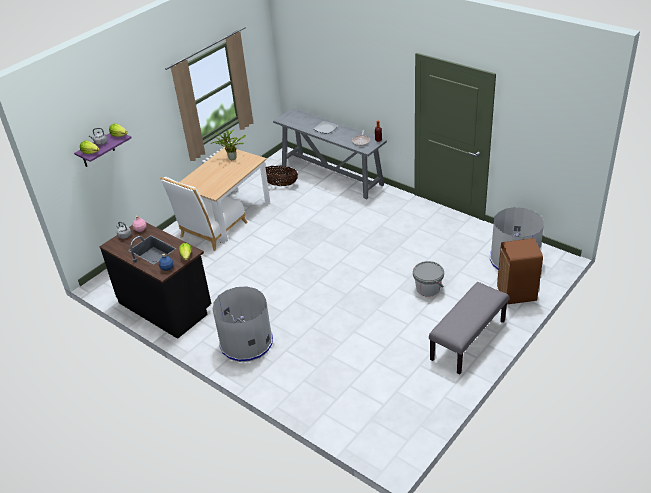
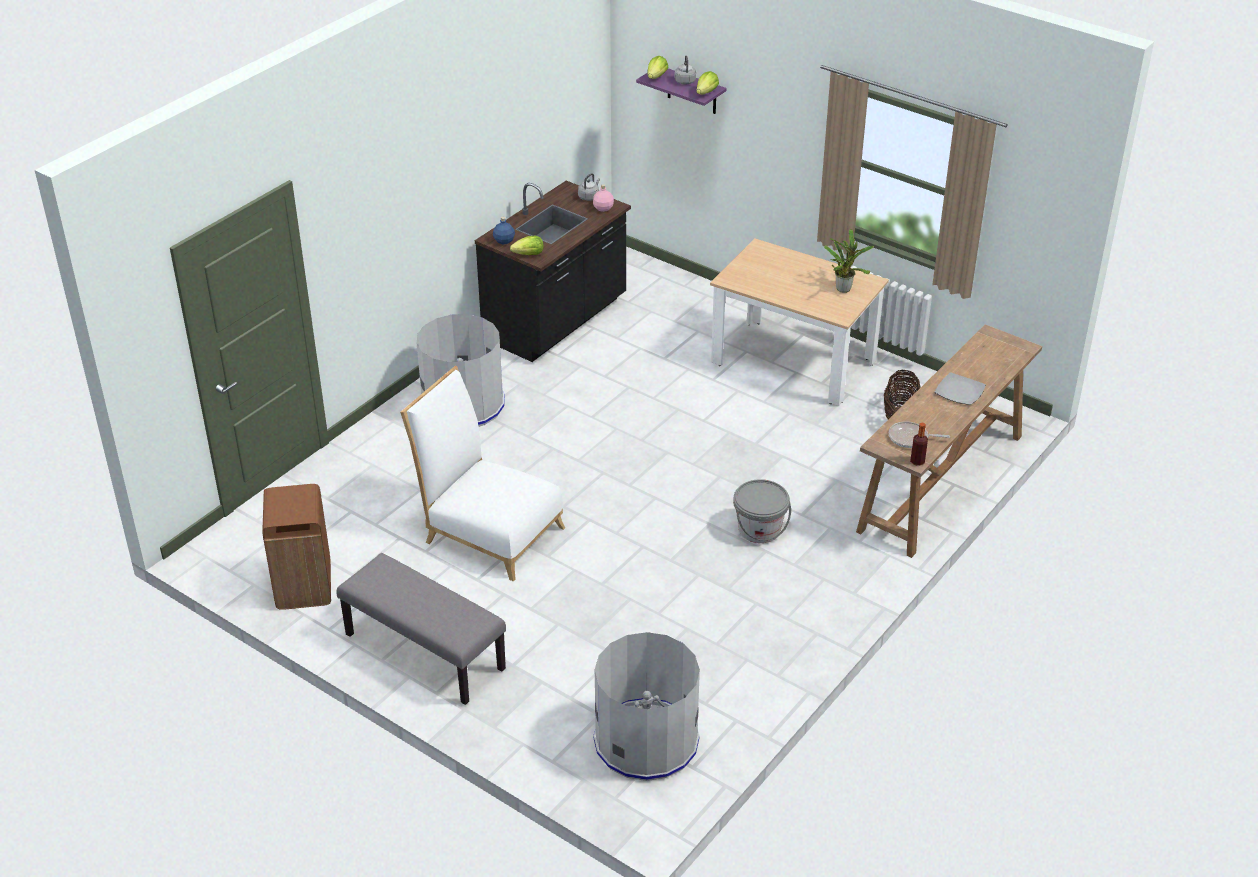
camera: 85 degrees right, 0 degrees up
(211, 232) = (744, 346): white chair -> white chair (488, 531)
(332, 175) = (940, 483): grey console table -> brown console table
(428, 288) = (568, 608): grey bucket -> grey bucket (759, 529)
(517, 294) = (539, 732): brown trash can -> brown trash can (303, 587)

